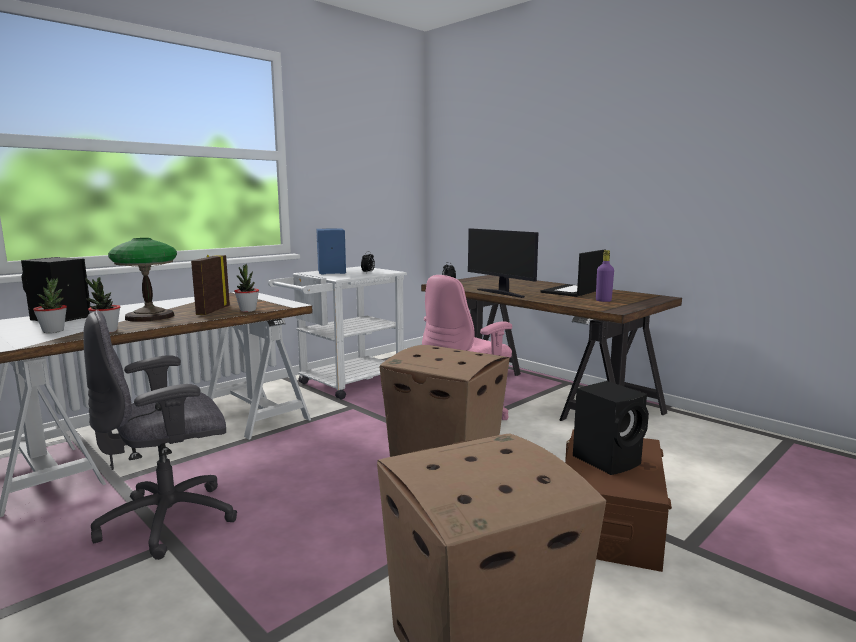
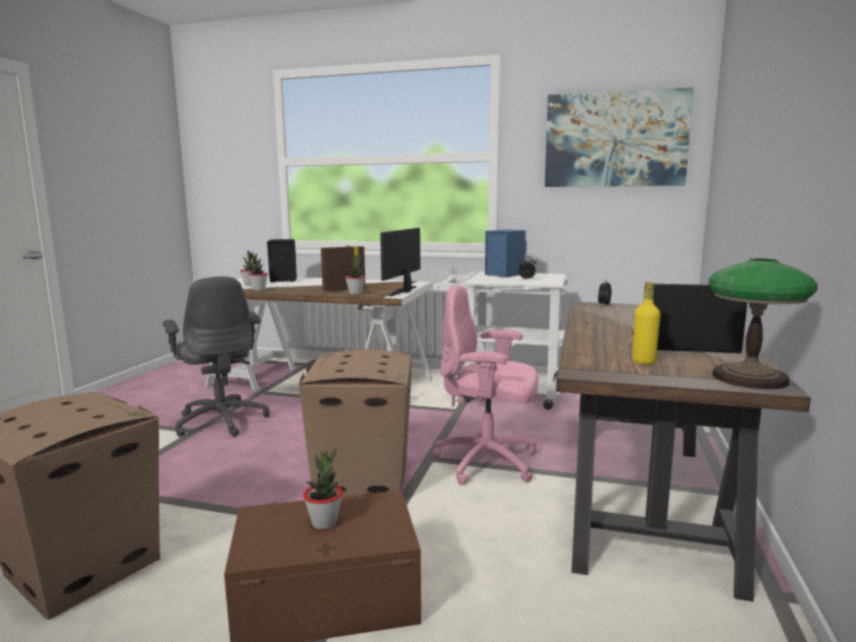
camera: 60 degrees right, 0 degrees up
(150, 316) = (308, 286): table lamp -> table lamp (750, 378)
(171, 520) = (222, 421): grey office chair -> grey office chair turned 150 degrees counterclockwise
(372, 149) = (615, 140): none -> picture
(501, 293) = (586, 325): monitor -> monitor (404, 291)
(603, 301) = (643, 362): purple bottle -> yellow bottle
(608, 460) = (324, 522): black speaker -> potted plant

